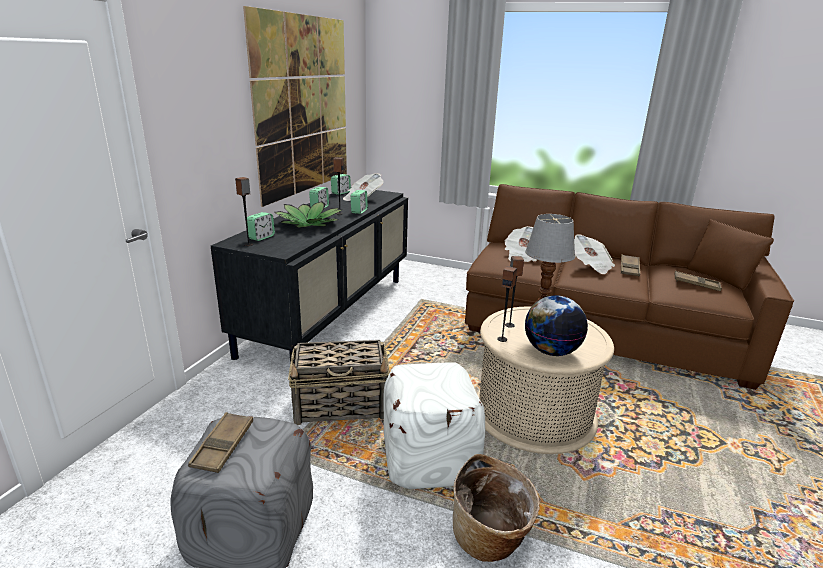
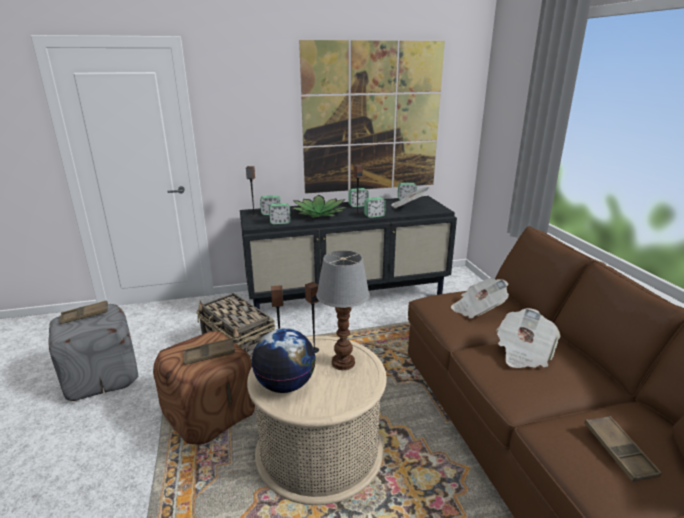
camera: 55 degrees right, 0 degrees up
(299, 241) = (280, 222): none -> alarm clock
(429, 457) = (210, 414): white ottoman -> brown ottoman
(490, 539) = (136, 481): basket -> none
(629, 268) = (569, 381): brown tray -> brown tray (209, 354)

